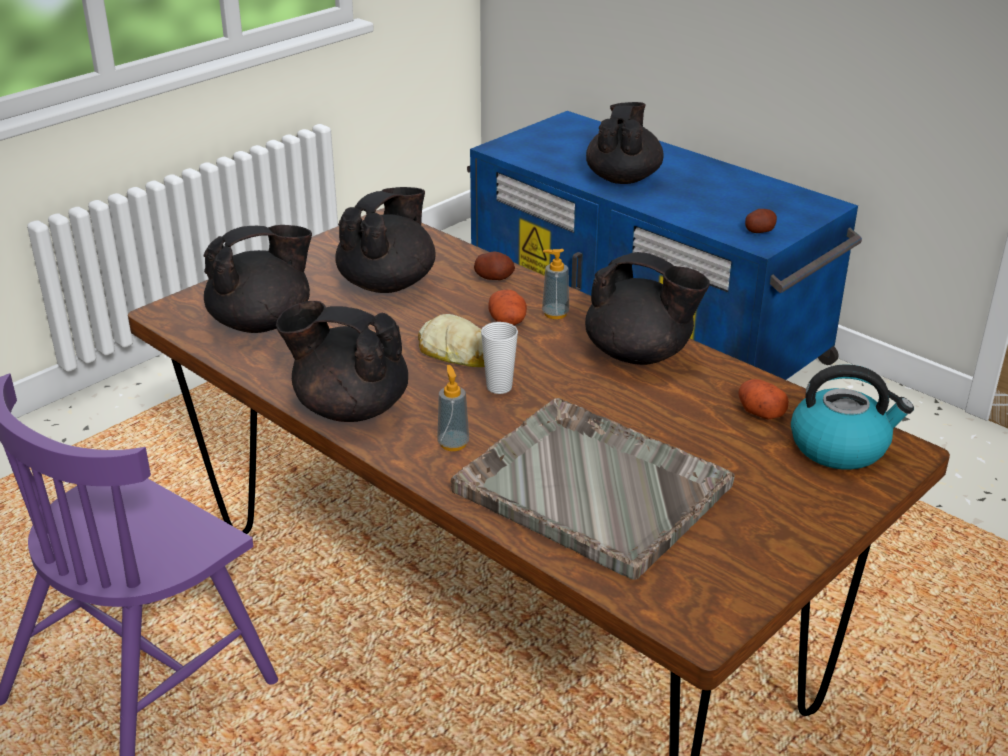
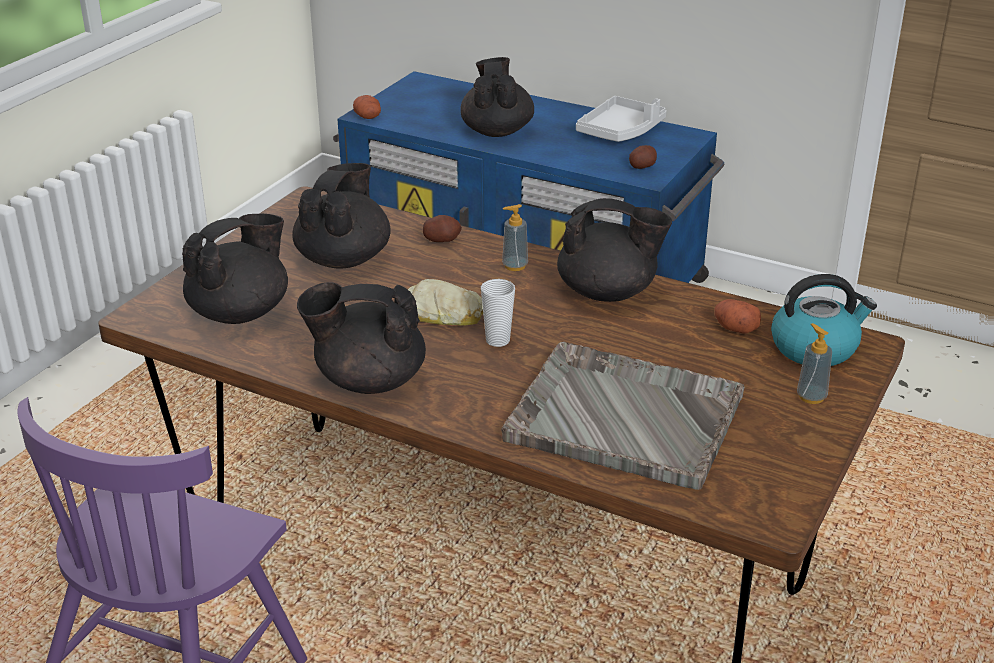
camera: 15 degrees left, 0 degrees up
(453, 443) = (481, 398): soap dispenser -> soap dispenser (811, 397)
(508, 321) = (475, 279): potato -> potato (368, 117)
(753, 192) = (621, 131): none -> grey tray

